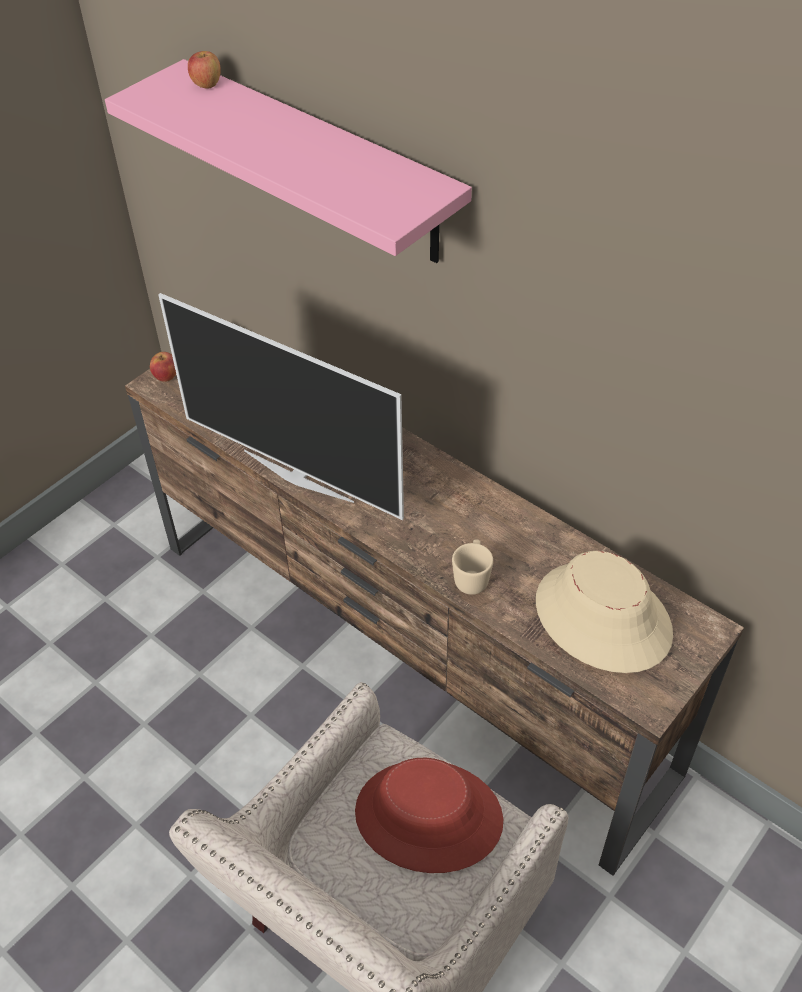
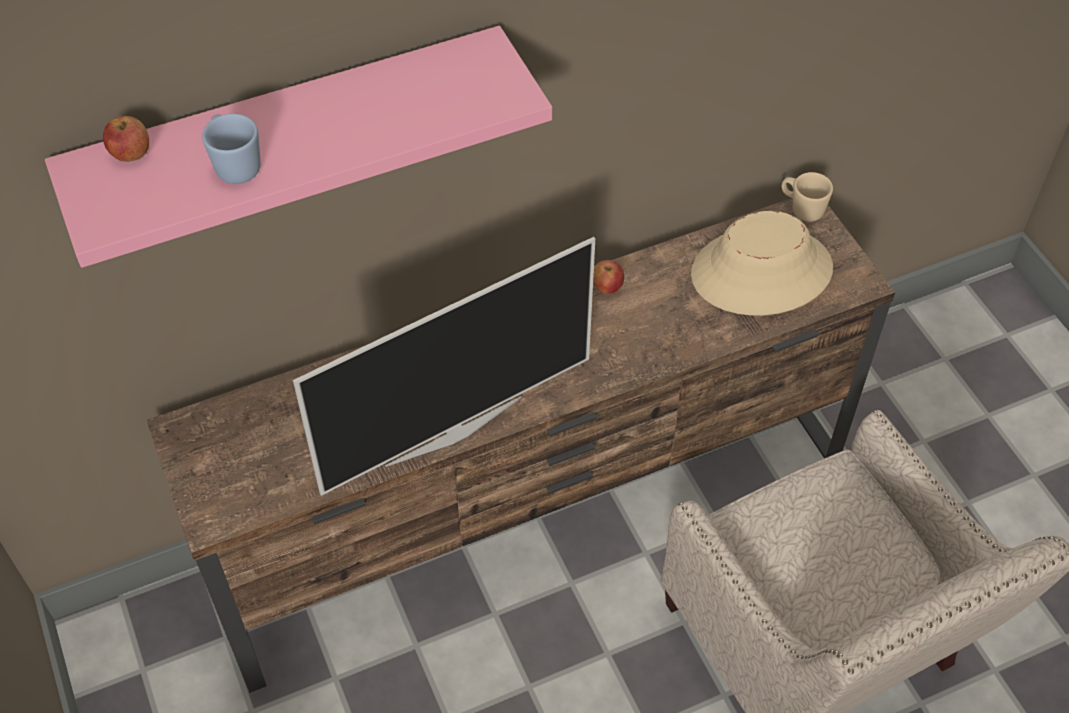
camera: 65 degrees left, 5 degrees up
(166, 377) = (209, 504): apple -> apple (607, 287)
(224, 125) = (235, 165): none -> blue mug
(428, 817) = (820, 521): red hat -> none
(472, 577) = (669, 342): beige mug -> beige mug (801, 209)

